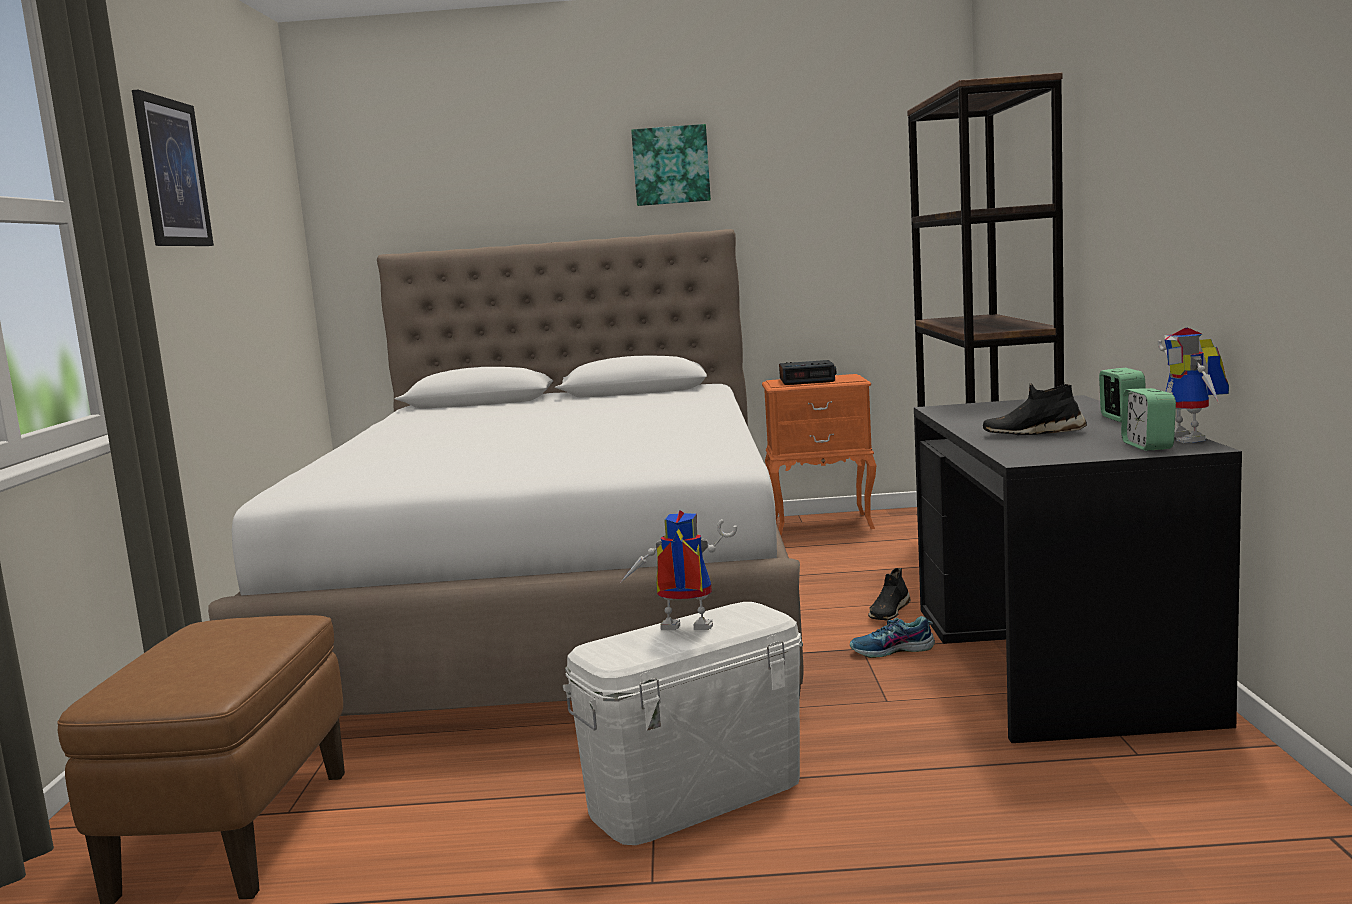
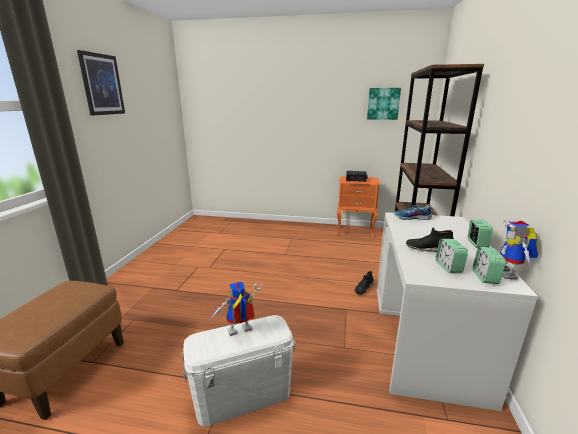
camera: 10 degrees right, 10 degrees up
(560, 608) = (244, 260): white bed -> none
(671, 165) = (314, 88): picture -> picture (383, 103)
(681, 630) = (238, 333): toy robot -> toy robot turned 45 degrees counterclockwise
(892, 651) = (357, 313): shoe -> shoe (412, 218)
(1054, 660) = (424, 336): black desk -> white desk
(1077, 445) = (448, 267): none -> alarm clock

